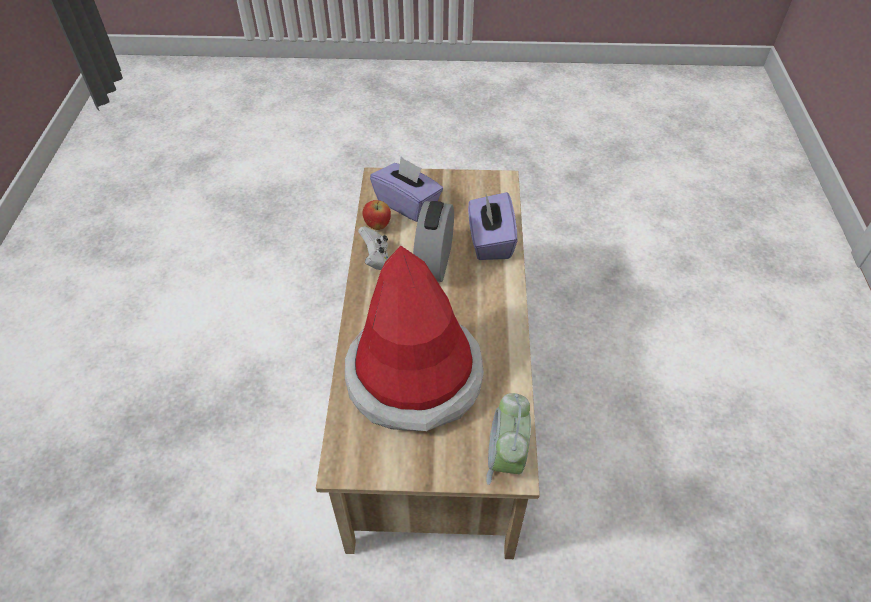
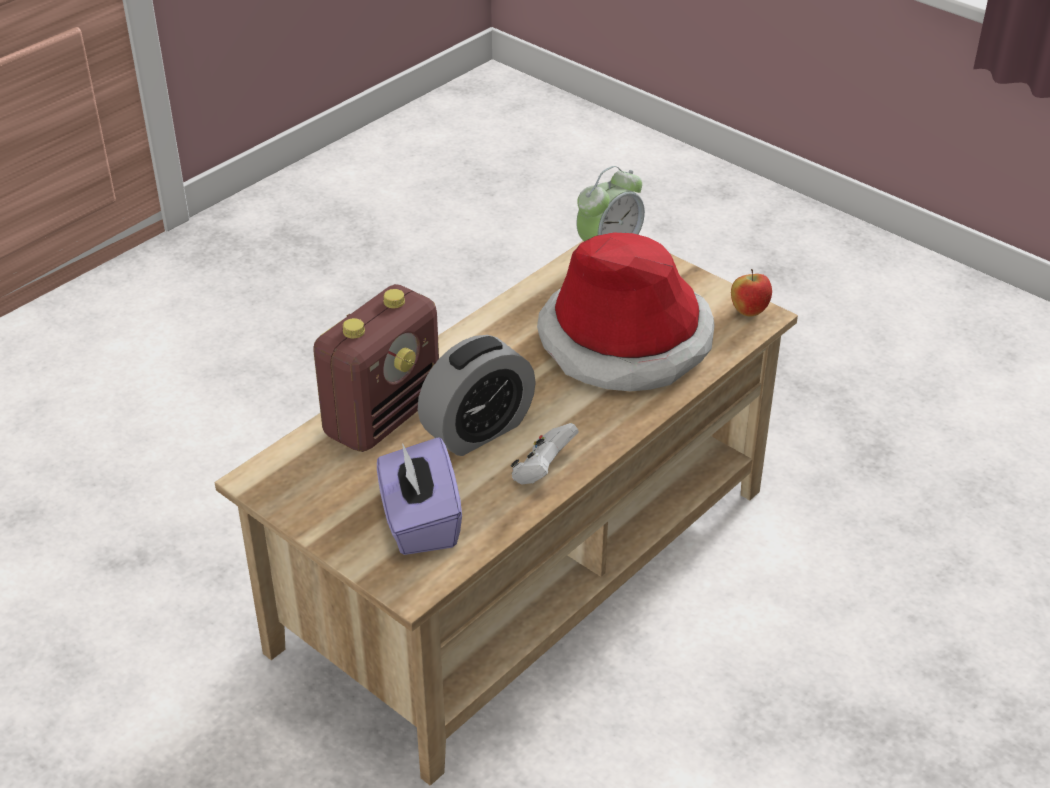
camera: 140 degrees left, 10 degrees down
(377, 226) = (494, 514): apple -> apple (749, 312)
(490, 241) = (383, 415): purple tissue box -> radio

